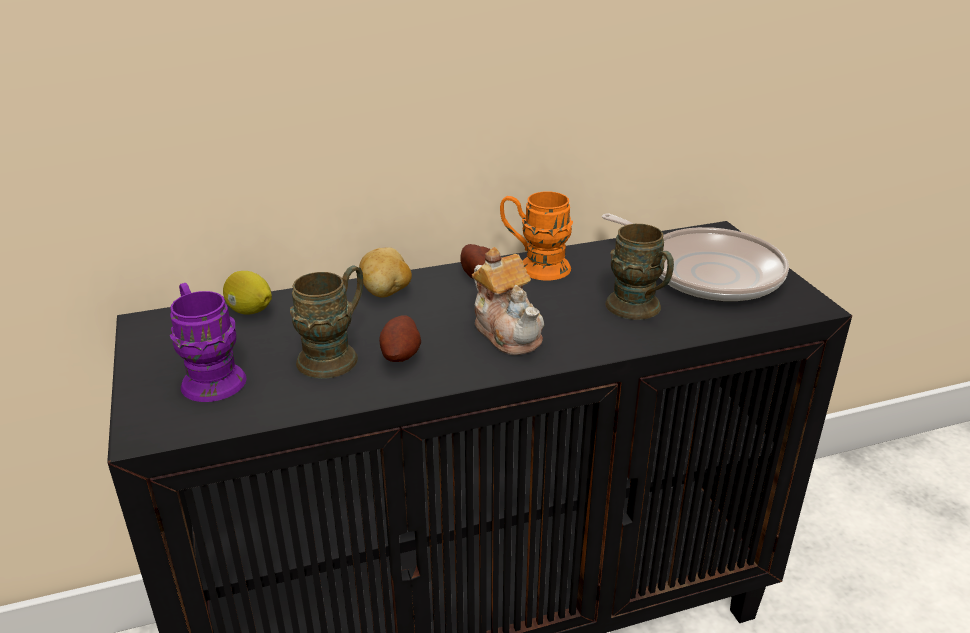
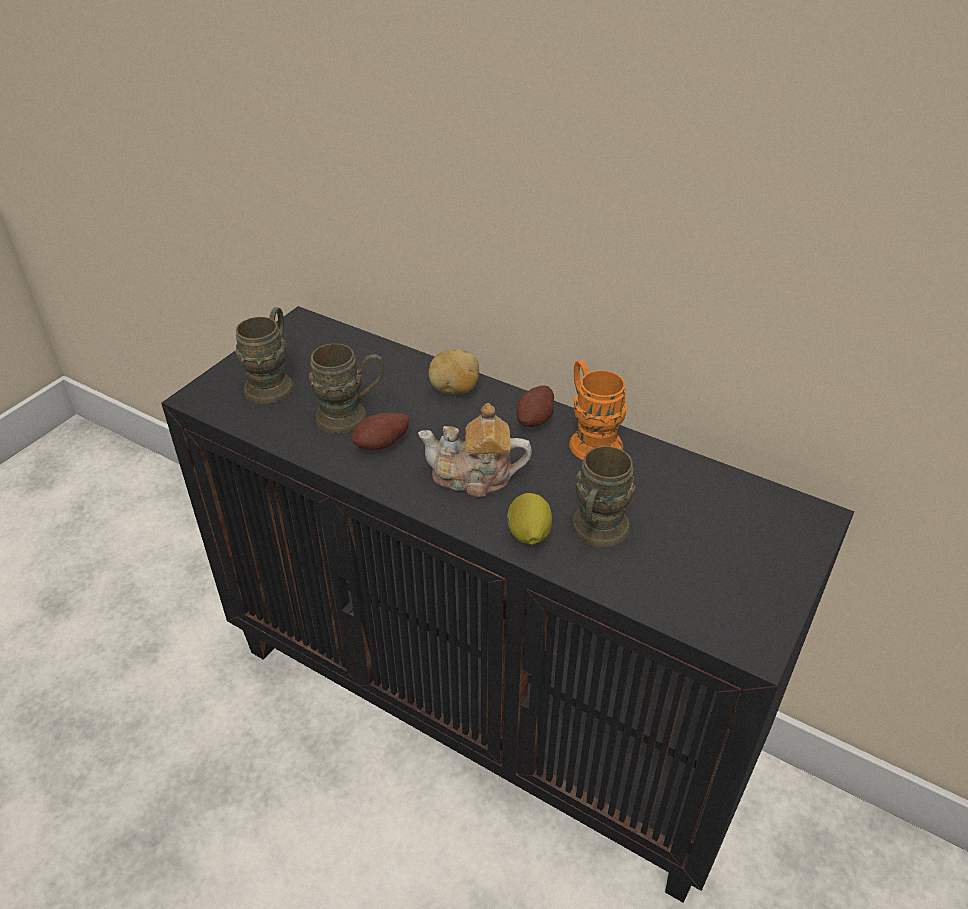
camera: 50 degrees right, 10 degrees up
(209, 376) = (273, 382): purple mug -> brown mug
(250, 311) = (359, 350): lemon -> lemon (528, 535)
(508, 331) = (474, 477): teapot -> teapot turned 75 degrees clockwise
(707, 272) = (723, 544): frying pan -> none

